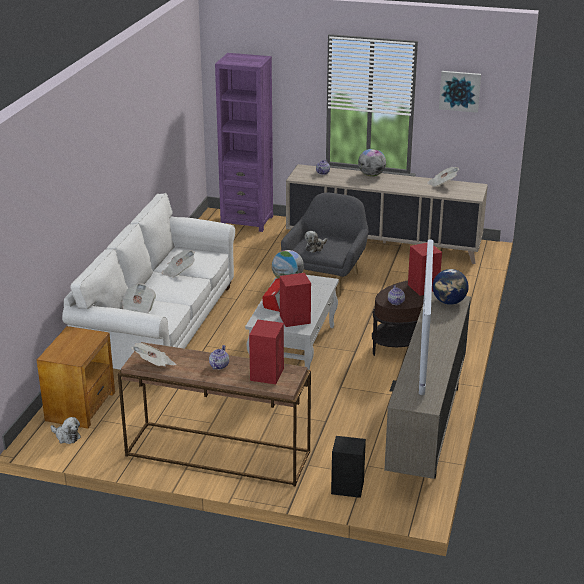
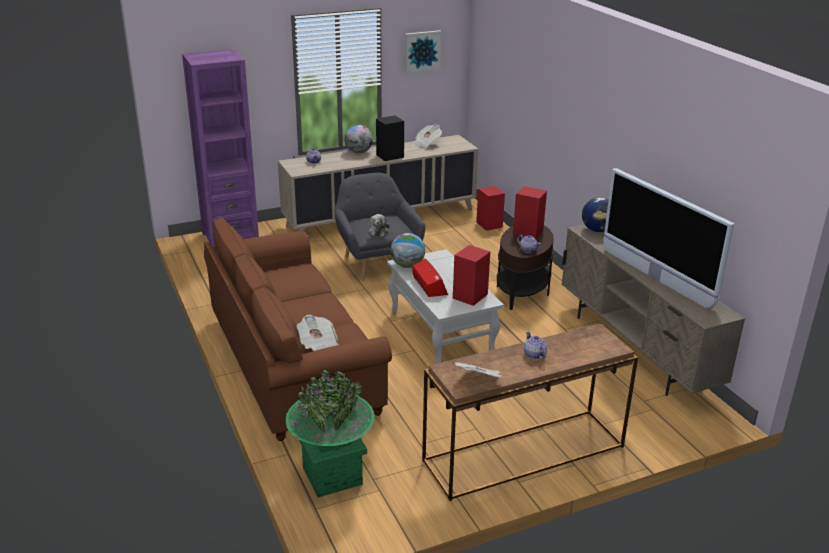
camera: 40 degrees left, 0 degrees up
(66, 436) = (364, 514): plush toy -> none
(81, 406) = (332, 475): brown side table -> green planter
(160, 327) = (294, 364): white sofa -> brown sofa
(178, 272) = (294, 295): newspaper -> none
(267, 373) = (583, 343): red speaker -> red speaker (489, 224)
(348, 487) = (659, 426): black speaker -> black speaker (390, 156)

